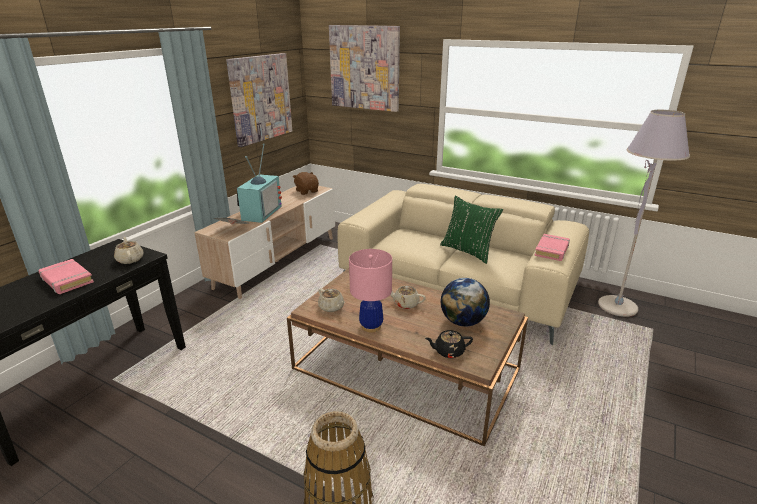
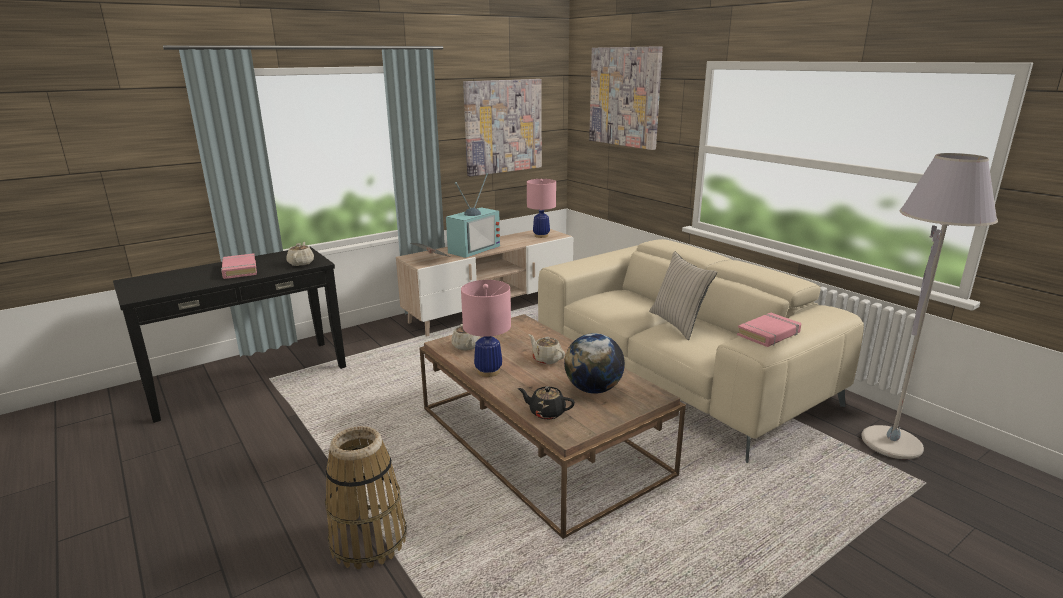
camera: 25 degrees right, 5 degrees down
(307, 191) = (541, 236): brown plush toy -> pink table lamp
(468, 251) = (678, 324): green pillow -> beige pillow

